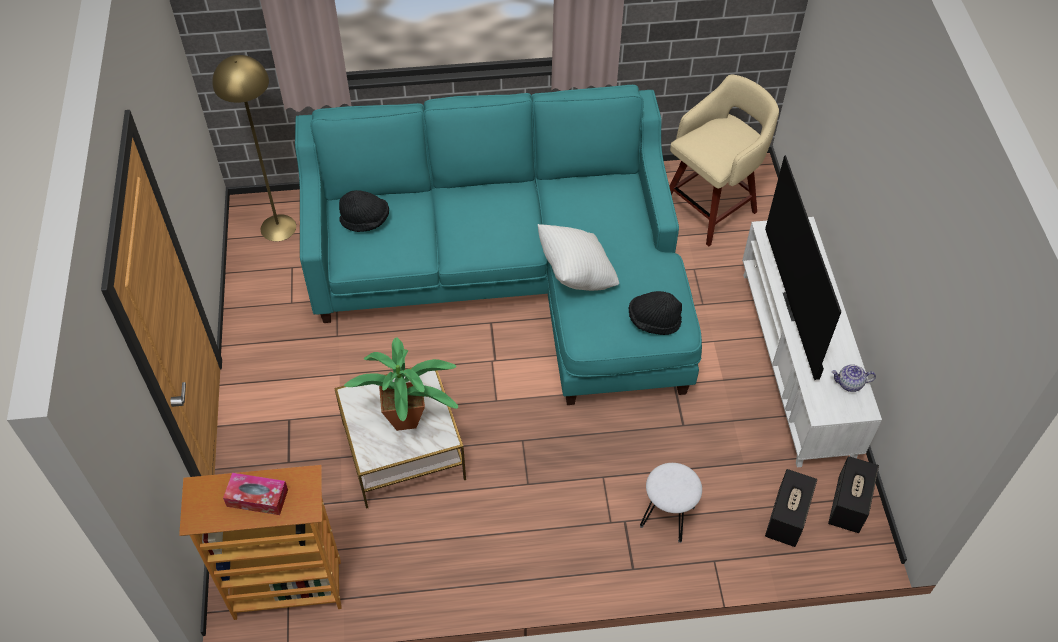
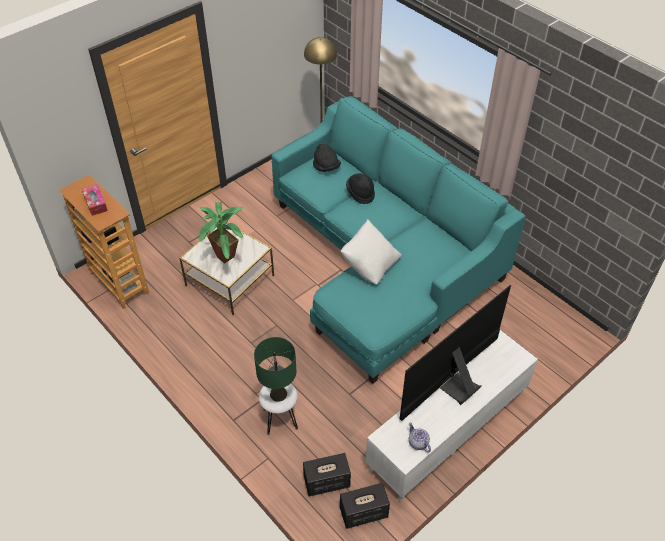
camera: 55 degrees right, 5 degrees down
(653, 321) = (369, 316): black hat -> black hat (360, 193)
(675, 484) = (278, 394): none -> green table lamp
(711, 207) = (525, 323): beige stool -> none

